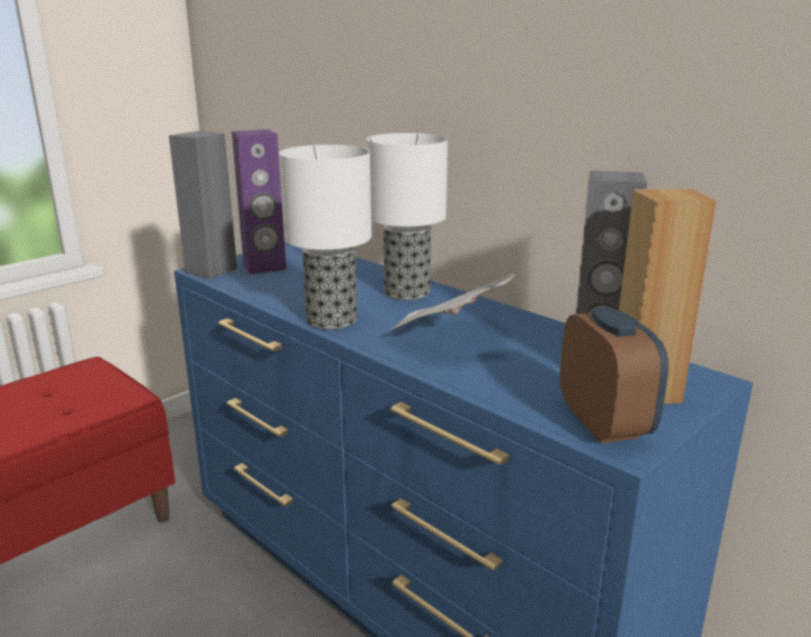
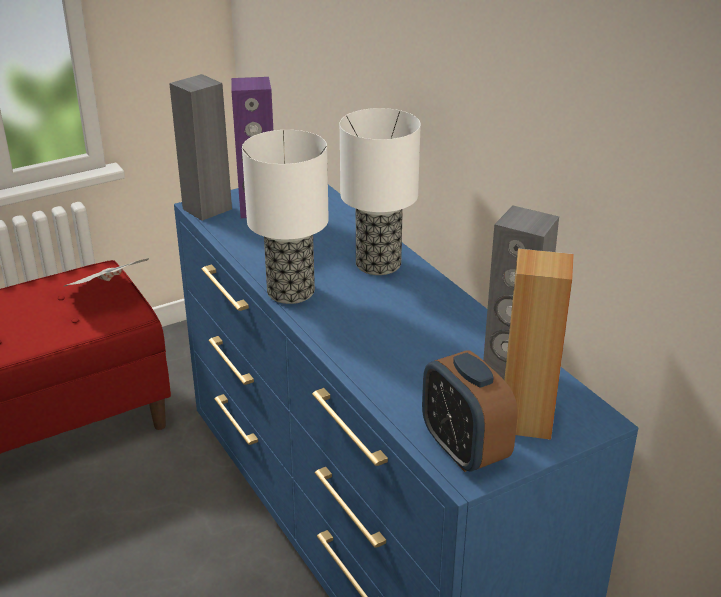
camera: 15 degrees right, 10 degrees up
(447, 337) = (385, 328): newspaper -> newspaper (109, 293)
(604, 424) = (464, 449): alarm clock -> alarm clock turned 150 degrees clockwise

